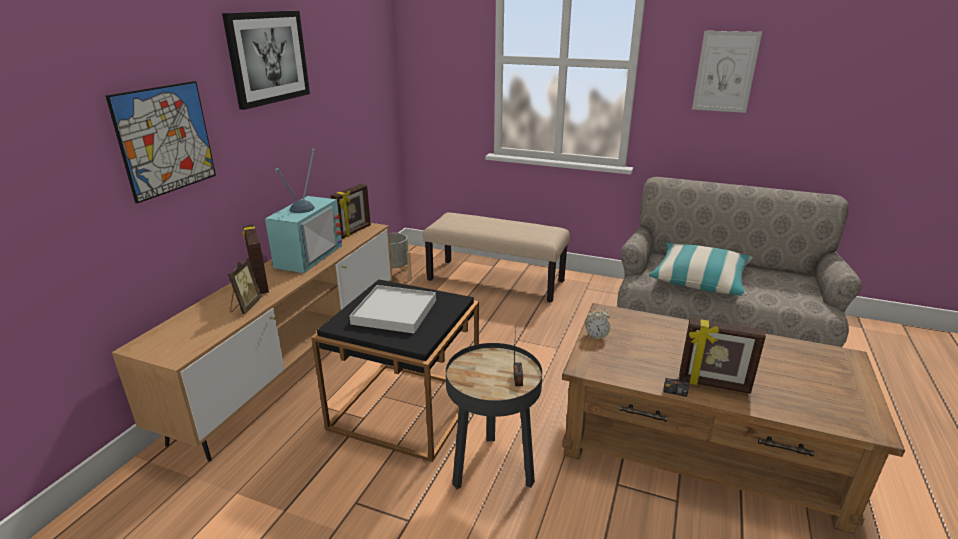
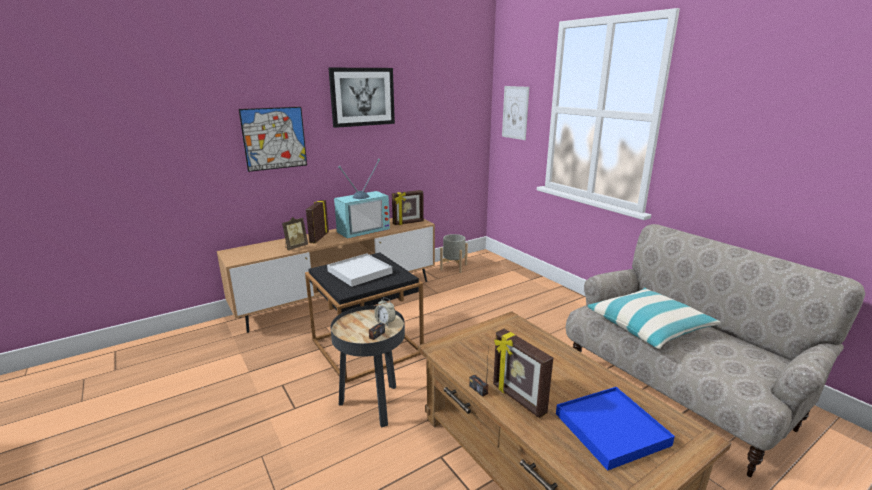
camera: 35 degrees right, 5 degrees down
(496, 280) = (521, 289): beige bench -> none
(596, 335) = (478, 332): alarm clock -> alarm clock (385, 322)
(725, 72) = (743, 129): picture -> picture (515, 112)
(800, 377) = (611, 429): none -> blue tray

